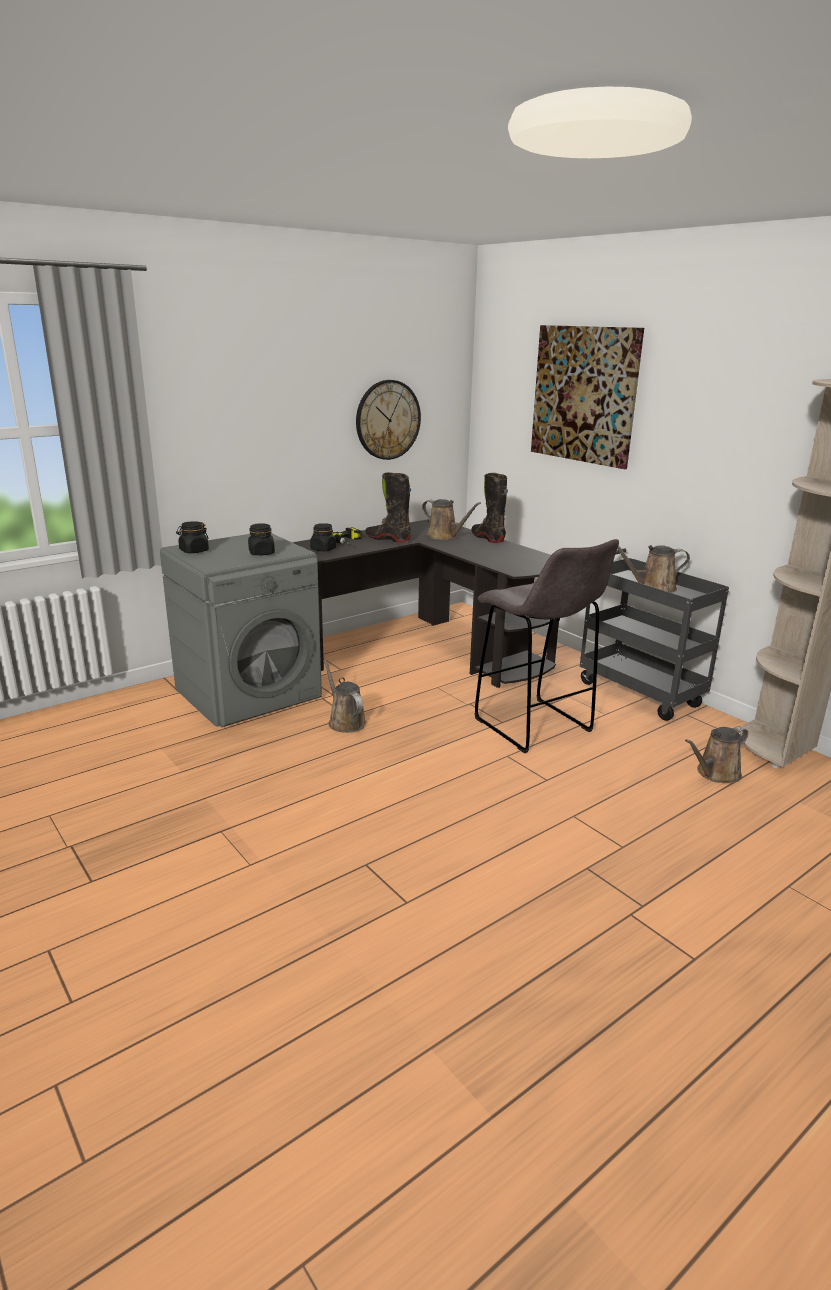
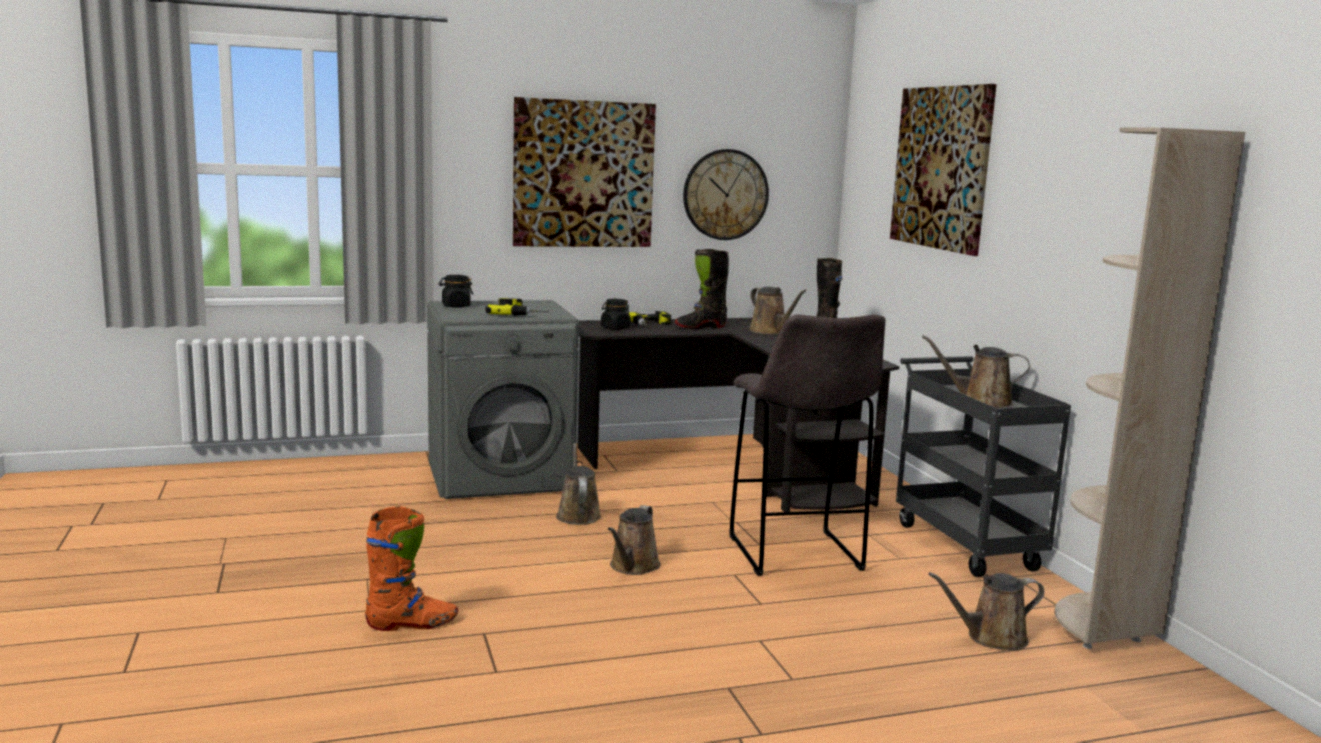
camera: 20 degrees right, 10 degrees down
(262, 553) = (520, 313): black jar -> power drill
(275, 412) = (583, 174): none -> picture
(299, 871) = (412, 624): none -> orange boot
(388, 539) = (700, 327): black boot -> black boot turned 75 degrees counterclockwise
(428, 766) = (633, 567): none -> brown watering can

